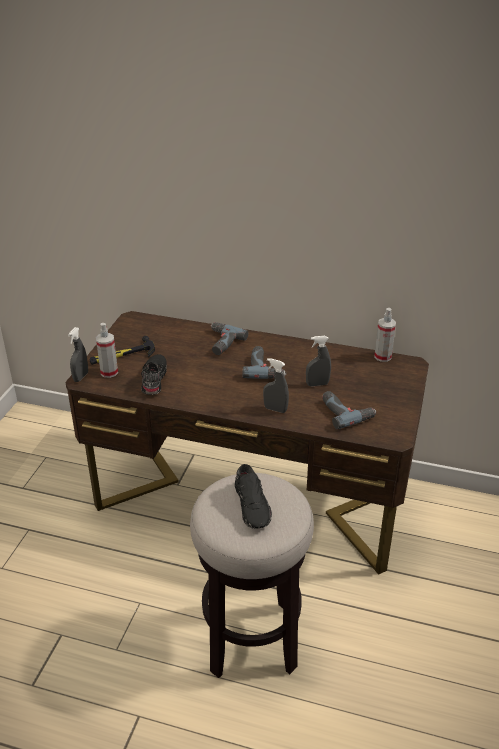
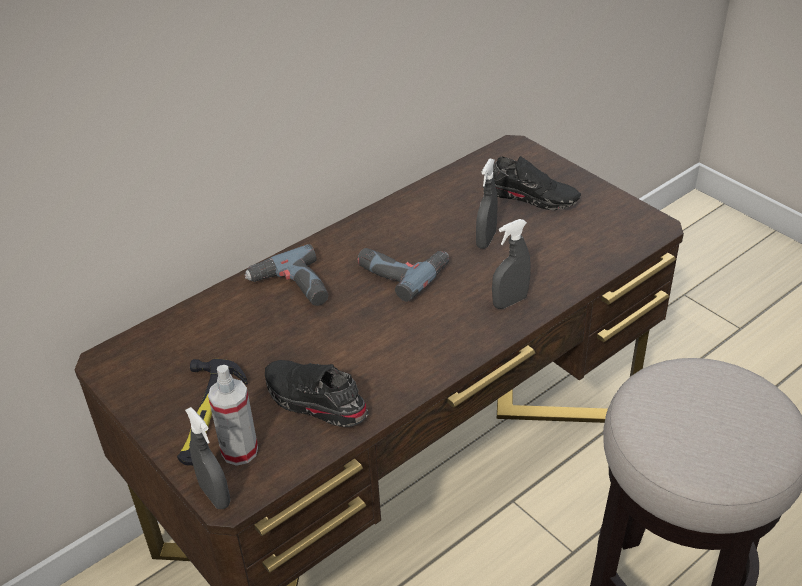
camera: 55 degrees left, 5 degrees up
(253, 505) = (708, 413): black shoe -> black shoe (531, 196)
(346, 412) = (568, 242): power drill -> none
(383, 356) = (476, 161): spray bottle -> none

